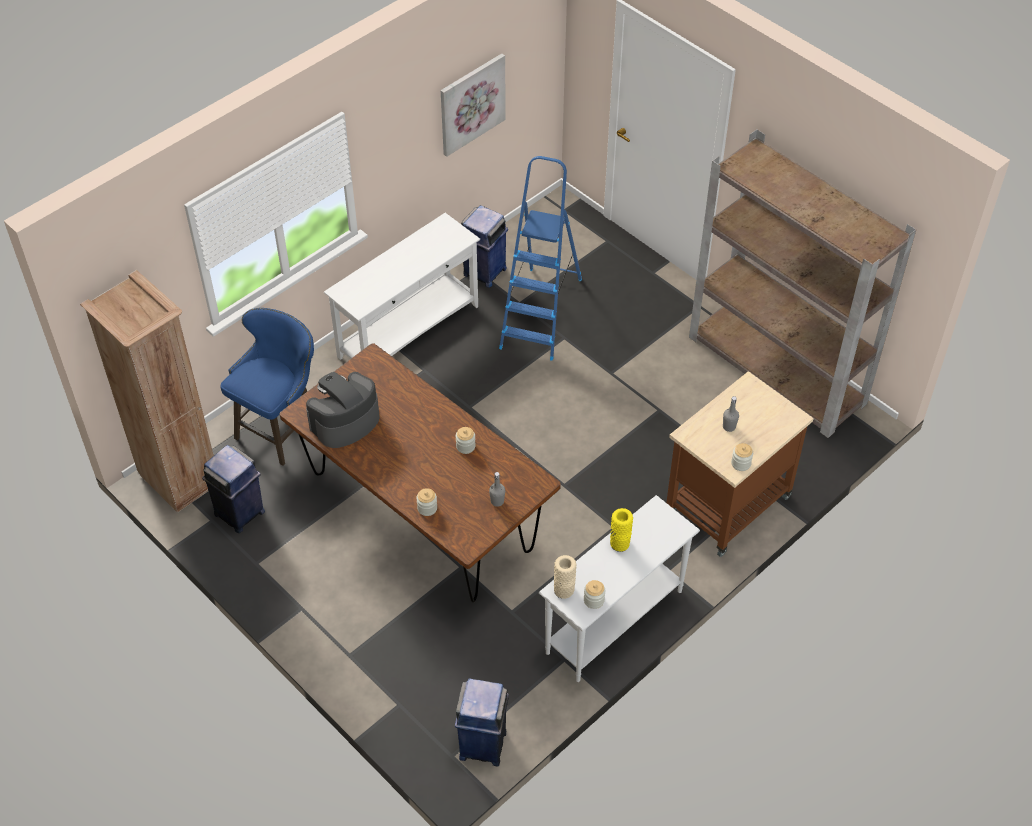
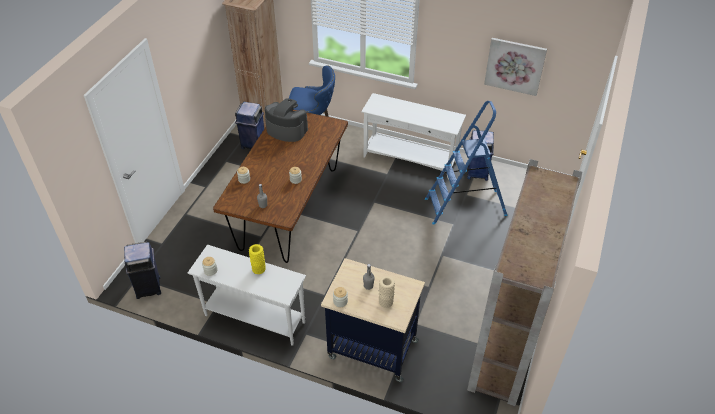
camera: 65 degrees right, 5 degrees down
(564, 590) = (212, 254): beige vase -> beige vase (386, 302)
(728, 507) = (372, 349): brown cart -> blue cart

